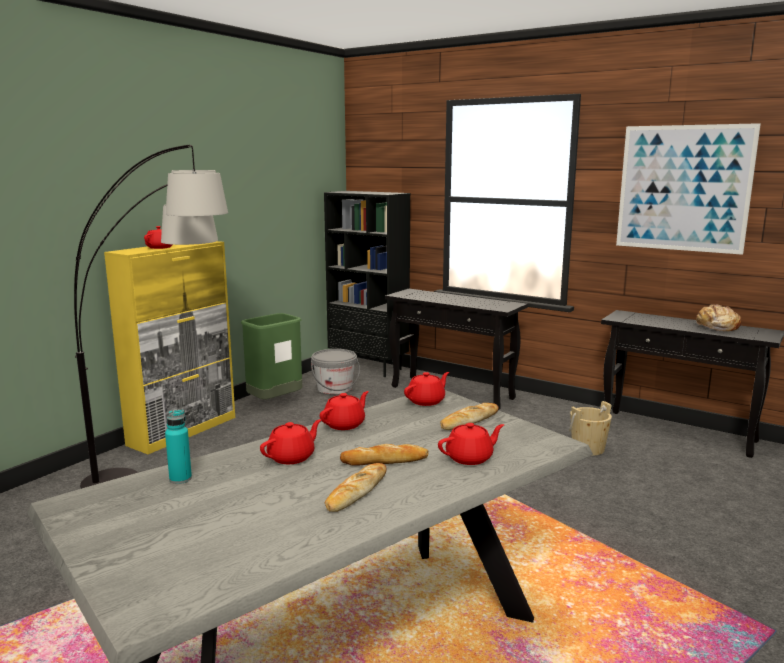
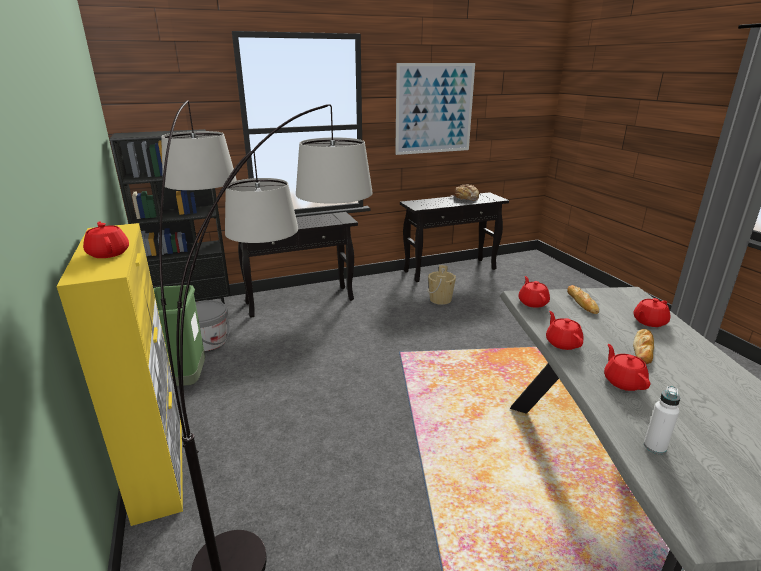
camera: 55 degrees left, 10 degrees up
(180, 479) = (655, 447): turquoise bottle -> white bottle
(356, 492) = (698, 374): bread -> none
(470, 458) = (649, 322): red teapot -> red teapot turned 135 degrees counterclockwise

